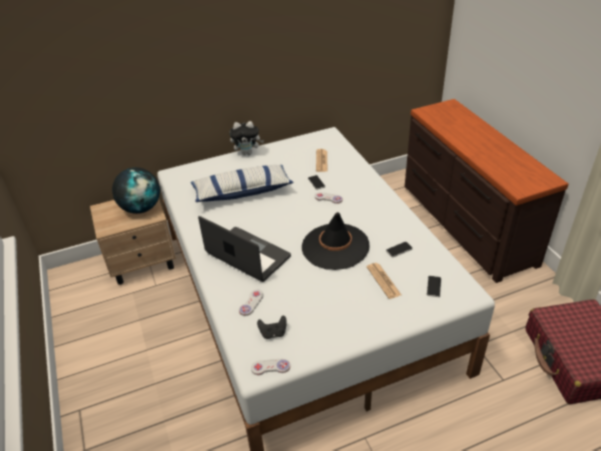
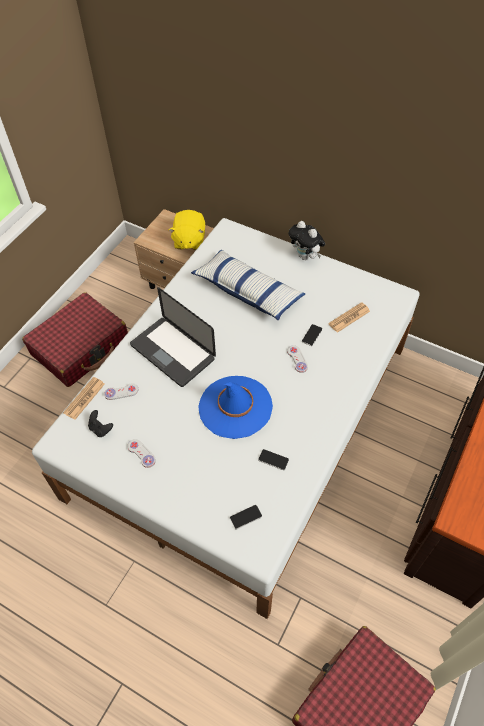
camera: 50 degrees right, 15 degrees up
(117, 363) = (81, 347): none -> red suitcase
(141, 208) = (189, 240): globe -> yellow plush toy
(248, 255) = (172, 352): laptop -> laptop turned 135 degrees clockwise
(270, 367) = (66, 450): white game controller -> white game controller (141, 453)
(335, 246) = (235, 407): black hat -> blue hat
(383, 281) = (221, 471): newspaper -> newspaper (84, 398)

